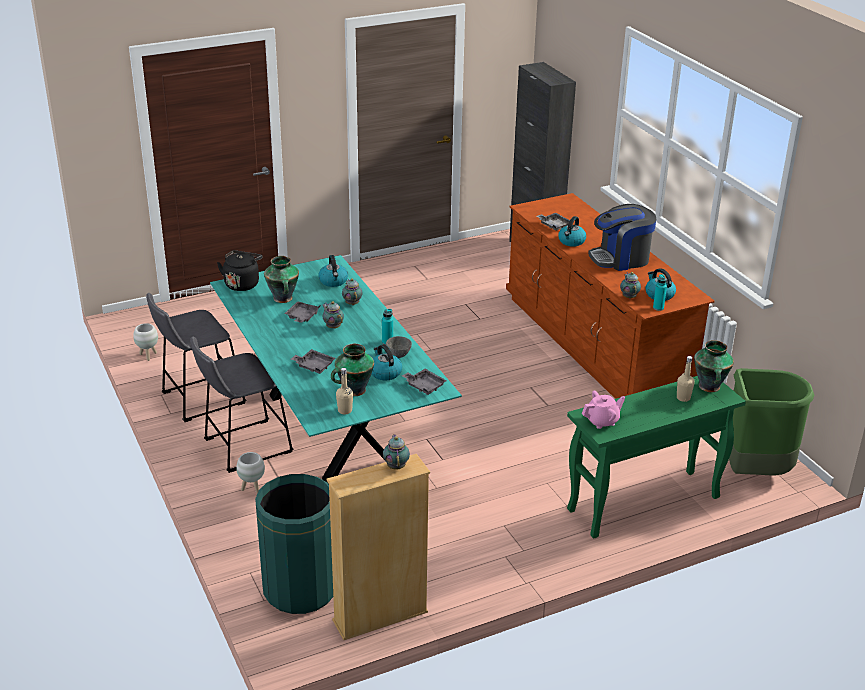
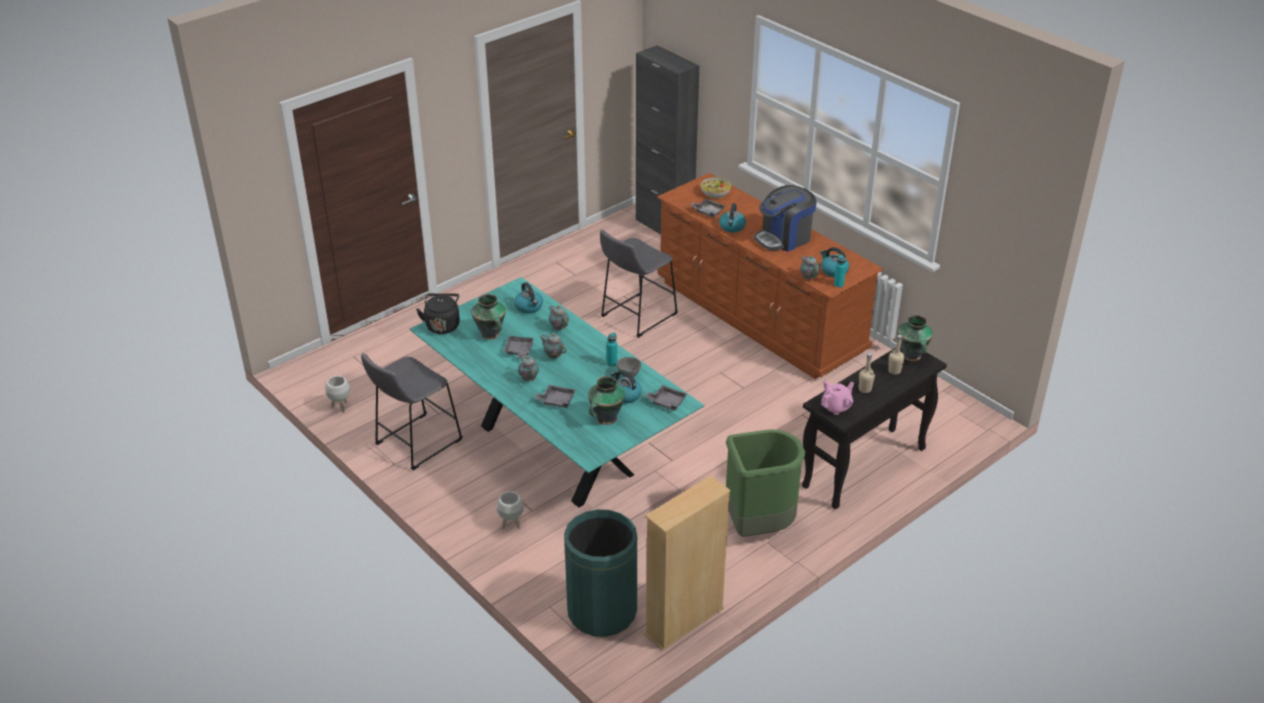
camera: 15 degrees left, 5 degrees up
(243, 447) = (482, 485): grey stool -> grey stool (636, 316)
(345, 410) = (608, 441): beige bottle -> beige bottle (865, 389)
(396, 466) = (699, 491): teapot -> teapot (528, 378)
(569, 210) = (715, 193): none -> bowl
(642, 504) = (864, 468): green console table -> black console table
(755, 471) = (945, 417): green trash can -> green trash can (758, 526)

